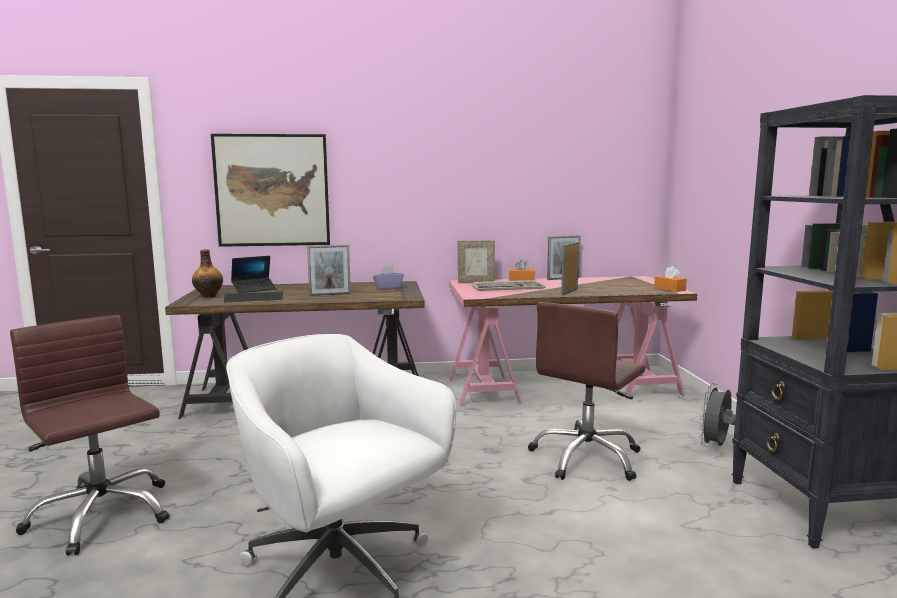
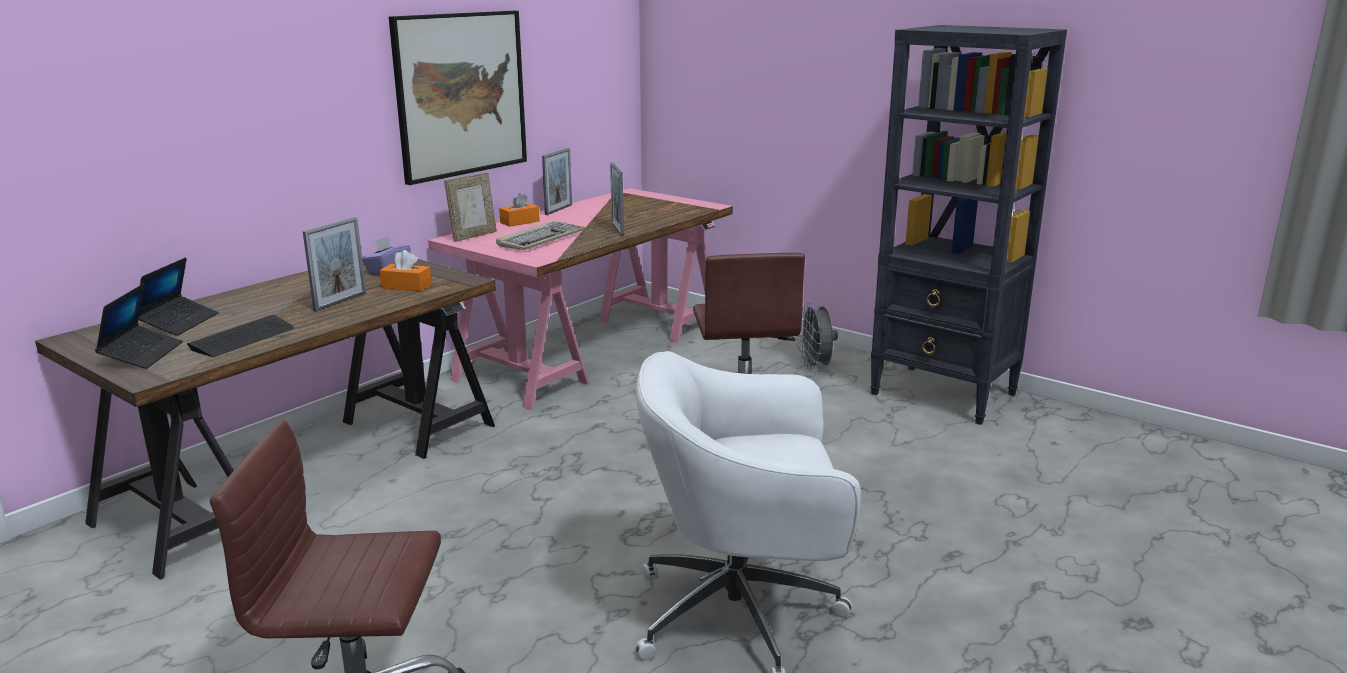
camera: 45 degrees left, 10 degrees up
(209, 296) = (142, 354): bottle -> laptop
(272, 190) = (146, 137): picture -> picture (460, 94)
(669, 289) = (698, 205): orange tissue box -> orange tissue box (406, 286)

